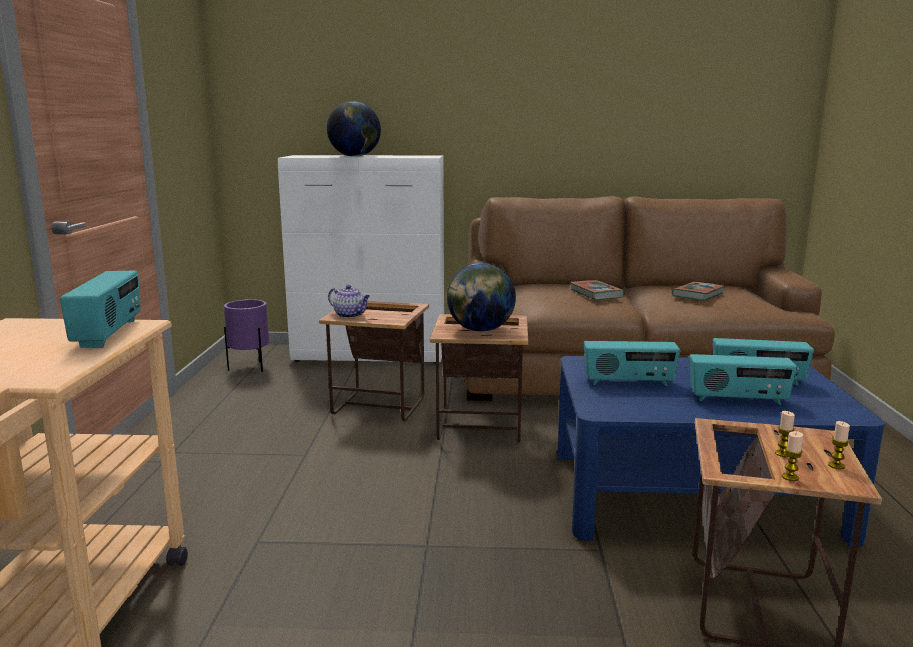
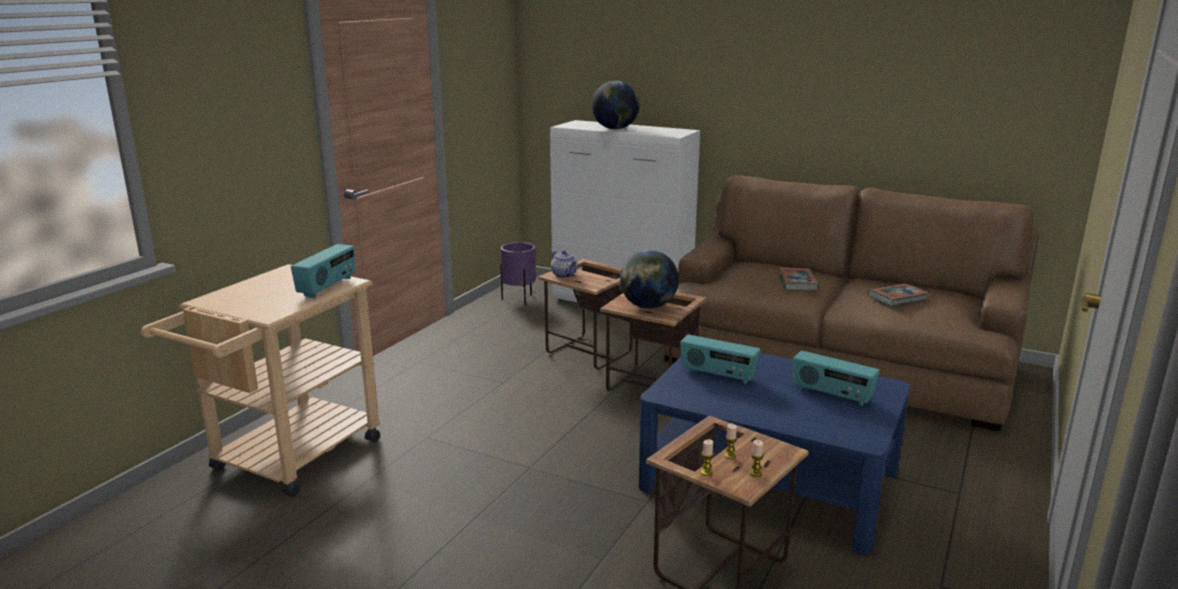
camera: 25 degrees right, 5 degrees up
(738, 400) = (786, 408): radio -> none

